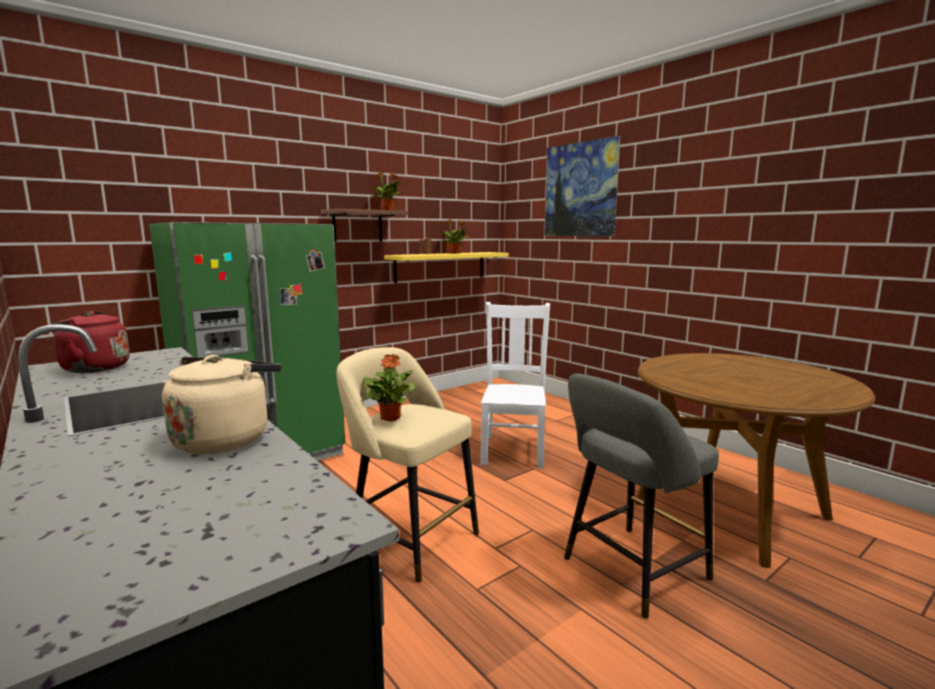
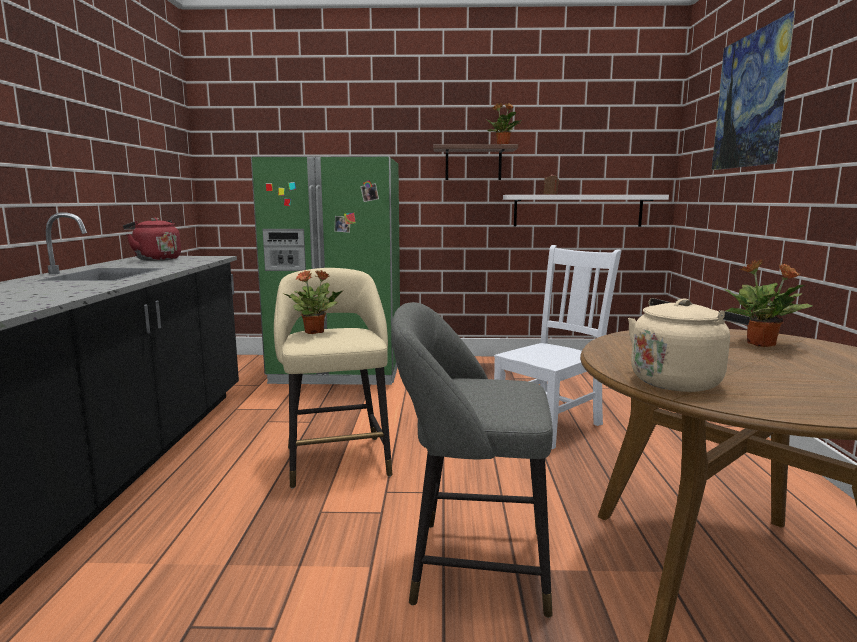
camera: 40 degrees right, 0 degrees up
(225, 438) = (69, 291): beige kettle -> beige kettle (678, 381)
(440, 266) = (577, 210): yellow shelf -> white shelf
(455, 253) = (591, 194): potted plant -> potted plant (762, 344)

